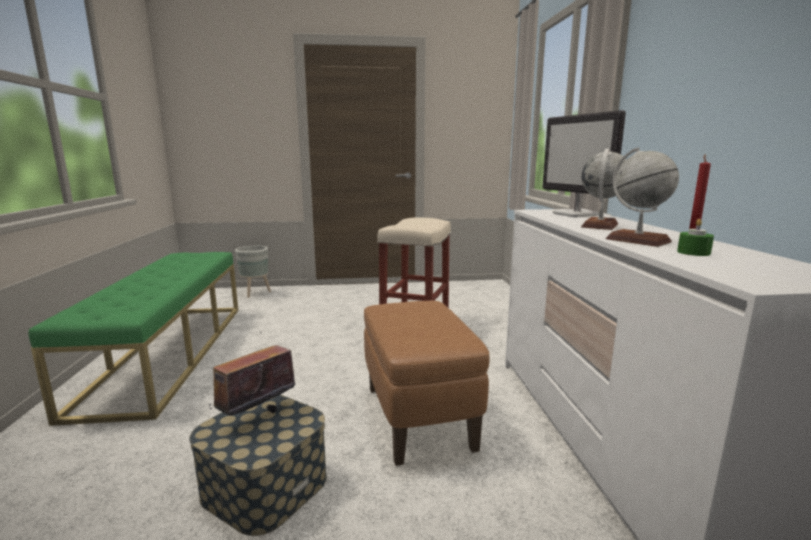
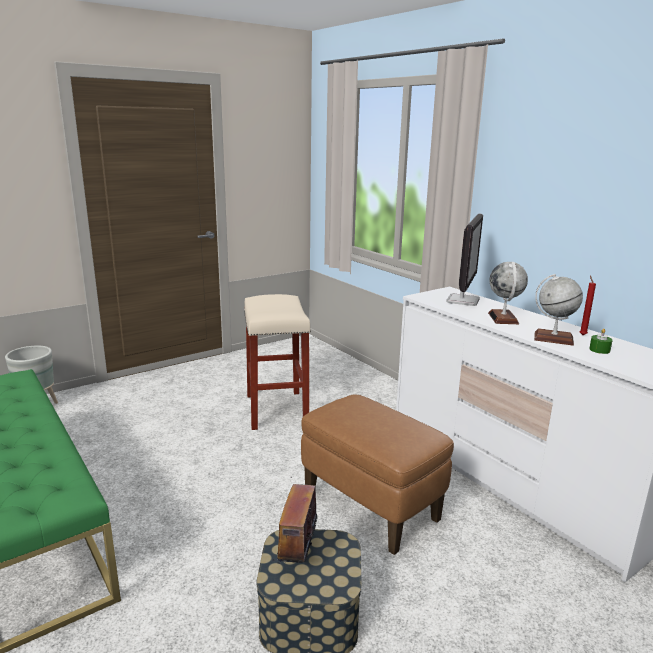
camera: 30 degrees left, 5 degrees up
(576, 215) = (462, 300): monitor -> monitor turned 105 degrees counterclockwise

